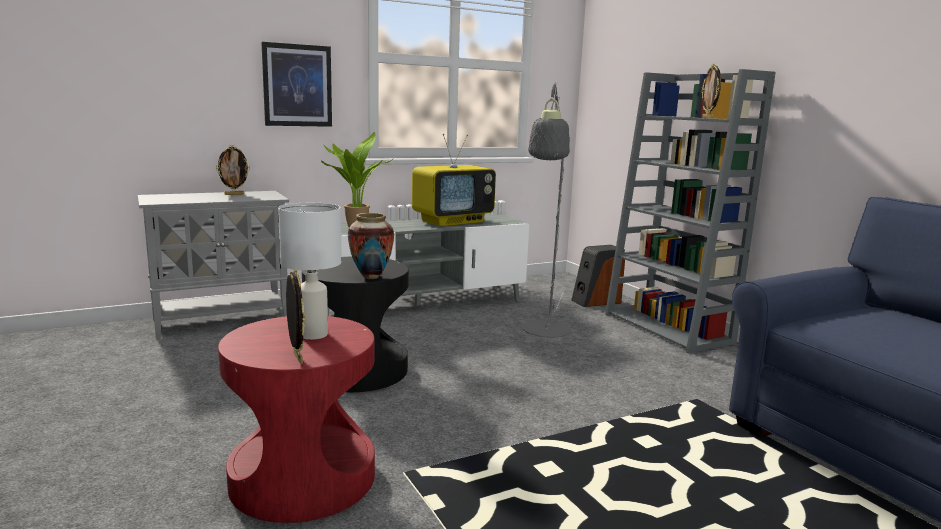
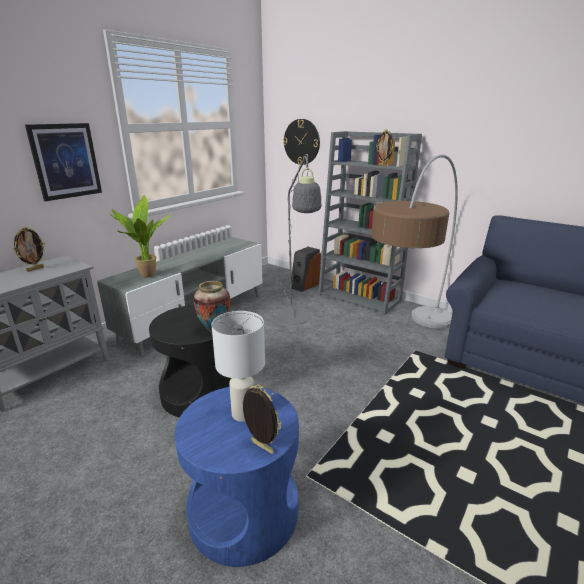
camera: 25 degrees left, 10 degrees up
(302, 478) = (243, 511): red side table -> blue side table
(452, 221) = (209, 251): television -> none
(621, 93) = (301, 142): none -> wall clock
(699, 390) = (410, 342): none -> floor lamp

